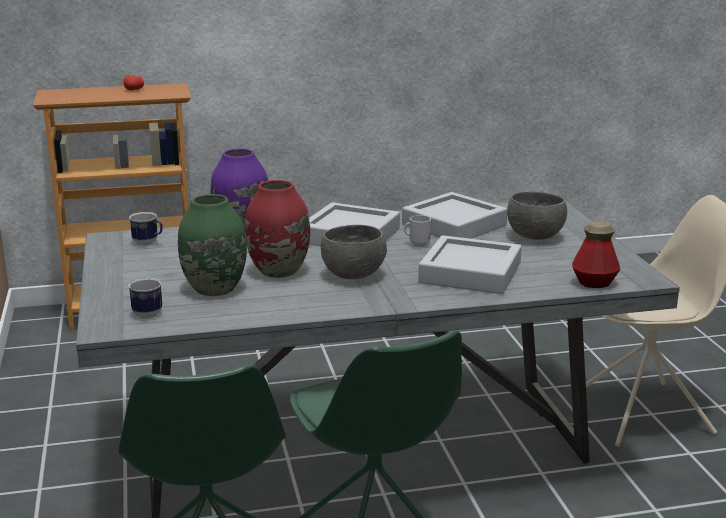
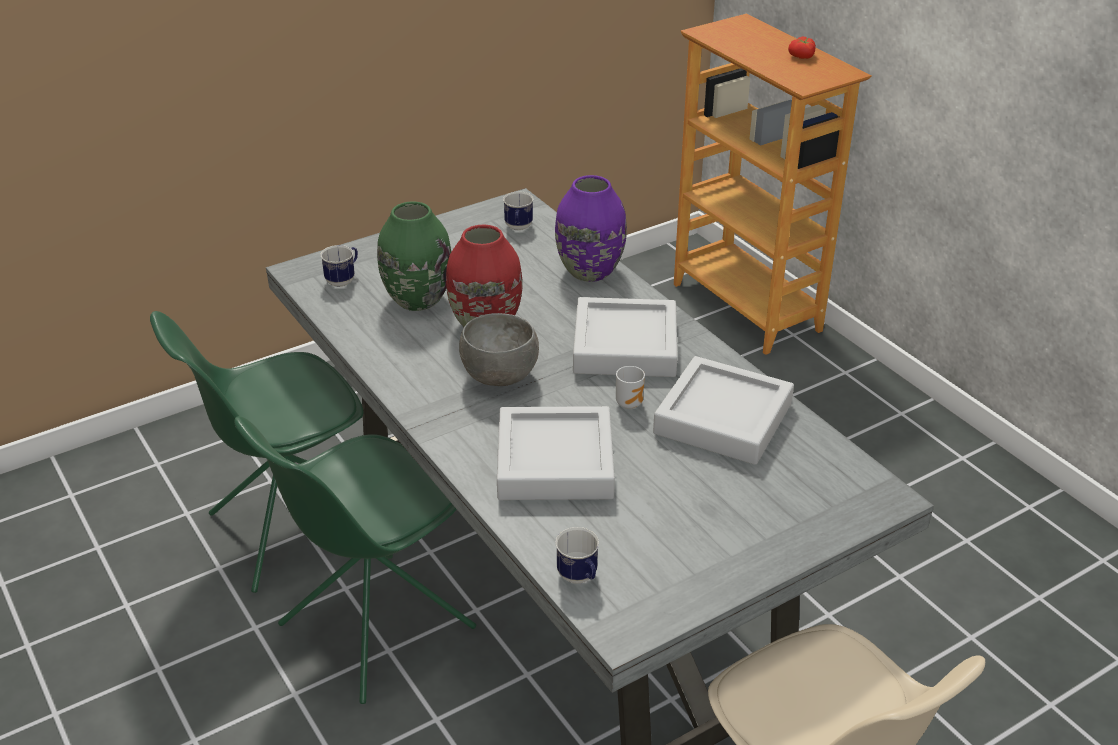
camera: 70 degrees right, 15 degrees up
(536, 237) = (727, 500): grey bowl -> none
(594, 283) = (580, 578): bottle -> mug

